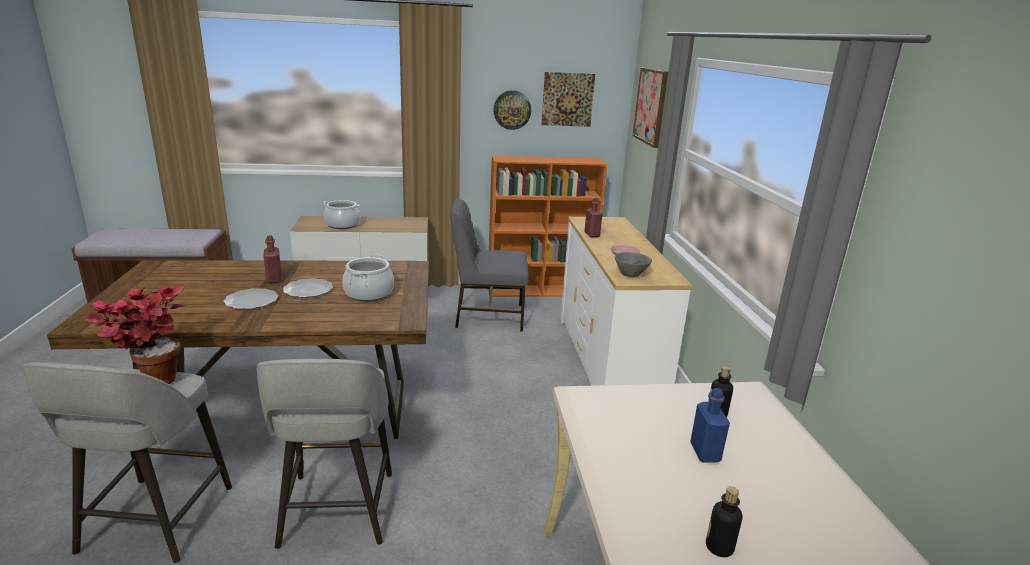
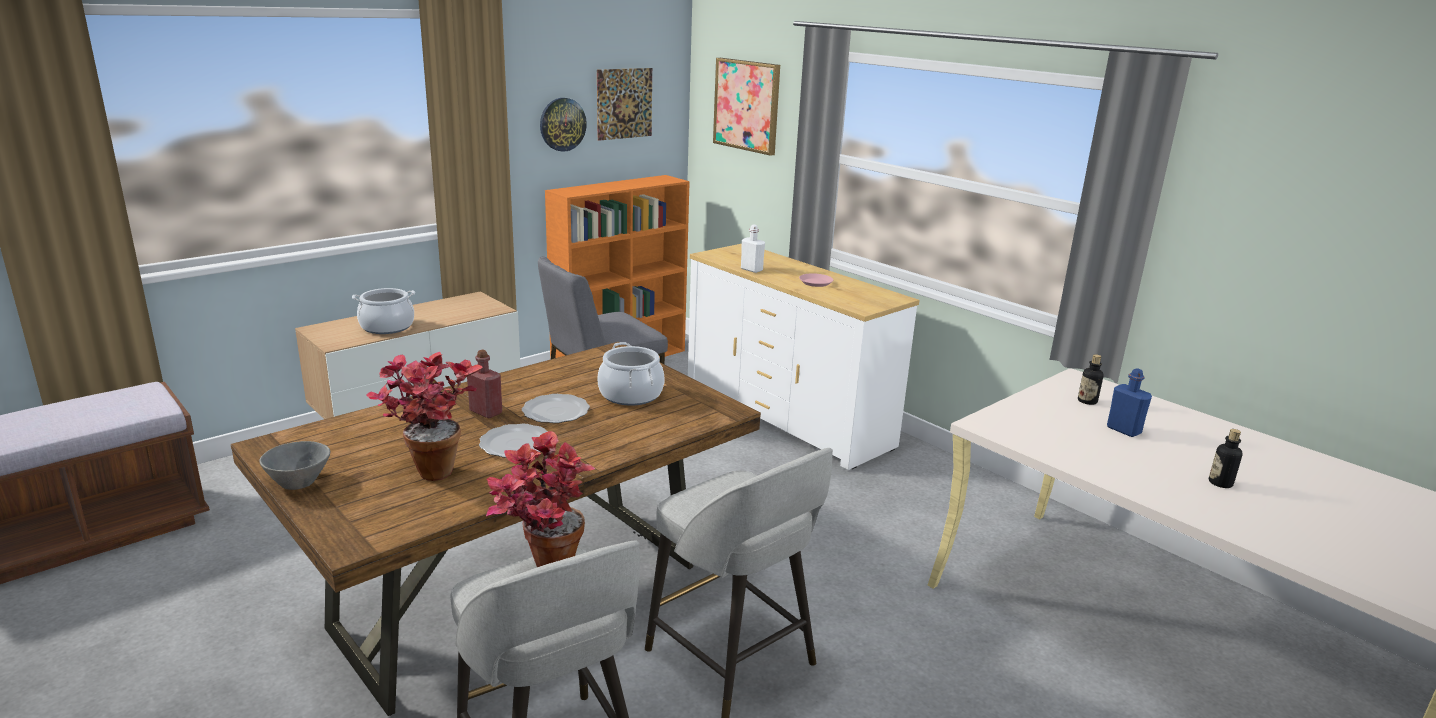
camera: 35 degrees left, 0 degrees up
(188, 299) = (430, 468): none -> potted plant
(592, 235) = (751, 269): red bottle -> white bottle
(632, 274) = (858, 302): grey bowl -> grey bowl (301, 481)

